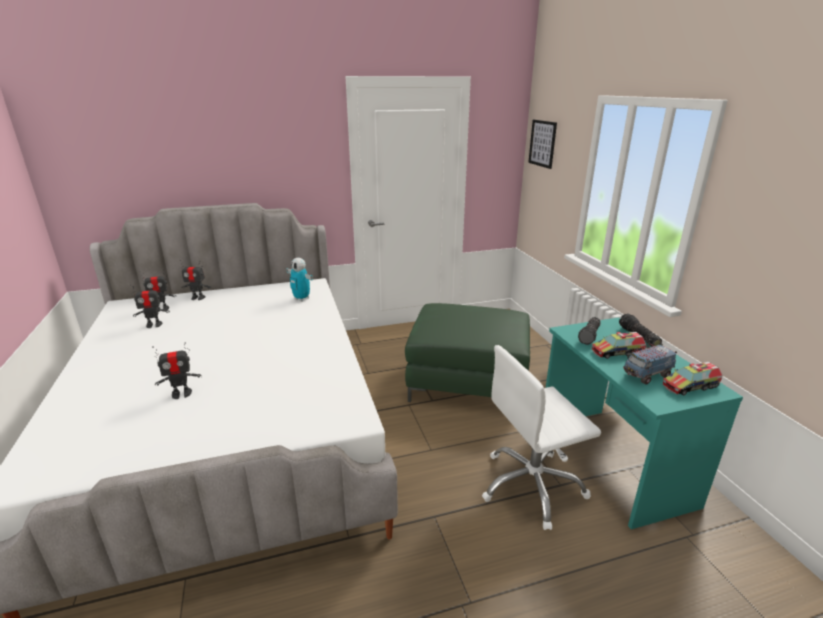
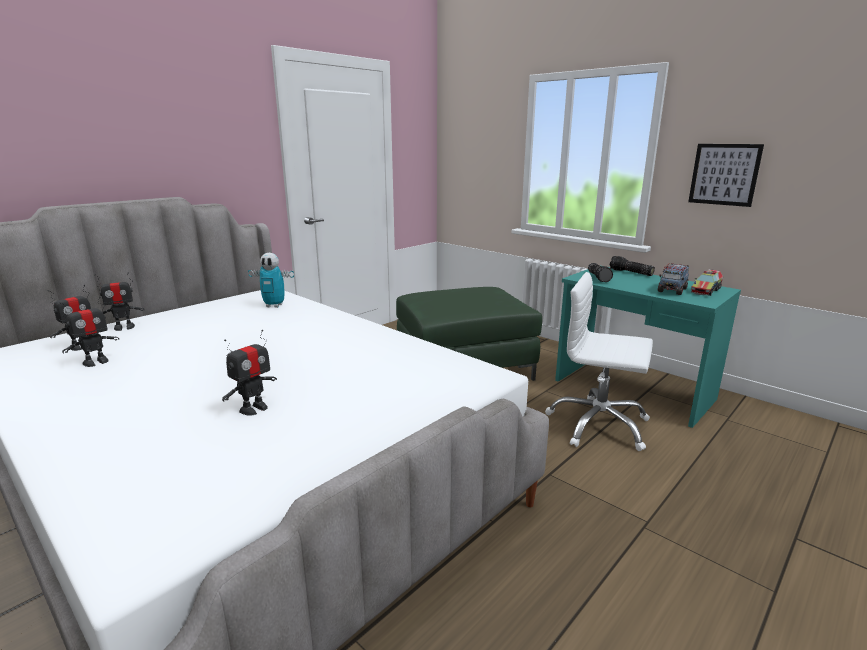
camera: 30 degrees left, 5 degrees down
(532, 486) = (598, 424): white office chair -> white office chair turned 75 degrees clockwise
(542, 143) = (462, 130): picture -> picture (724, 174)
(617, 352) = (632, 283): toy truck -> none

